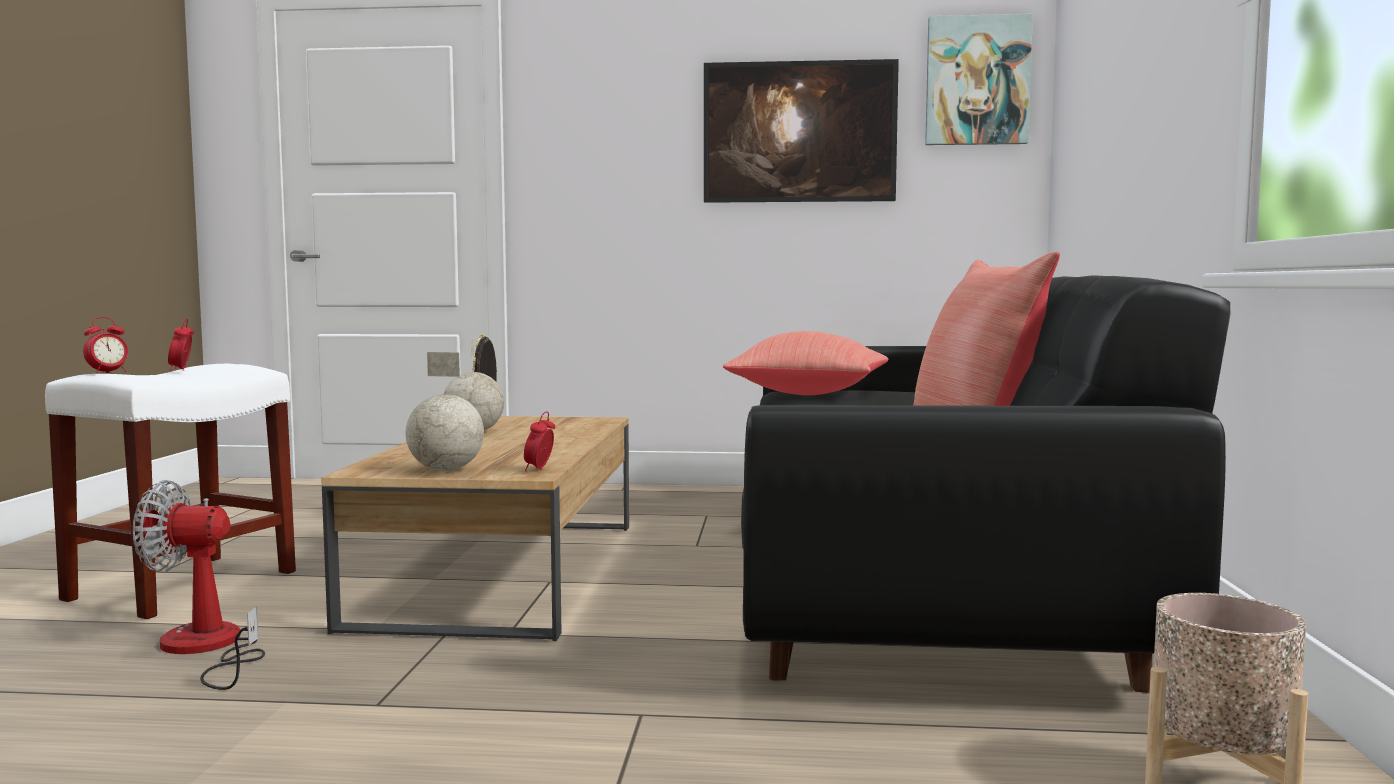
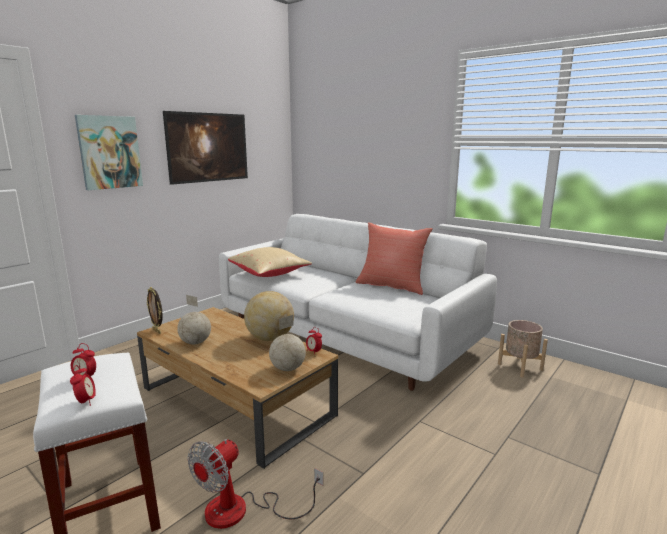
camera: 55 degrees left, 10 degrees up
(554, 448) = (270, 338): none -> globe
(810, 394) = (270, 274): red pillow -> beige pillow
(913, 571) = (346, 333): black sofa -> white sofa
(977, 81) = (269, 125): picture -> picture (109, 152)

